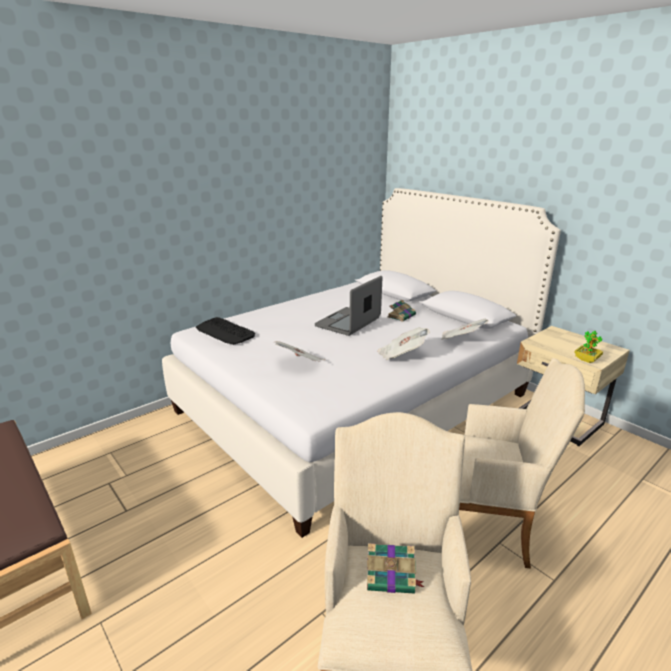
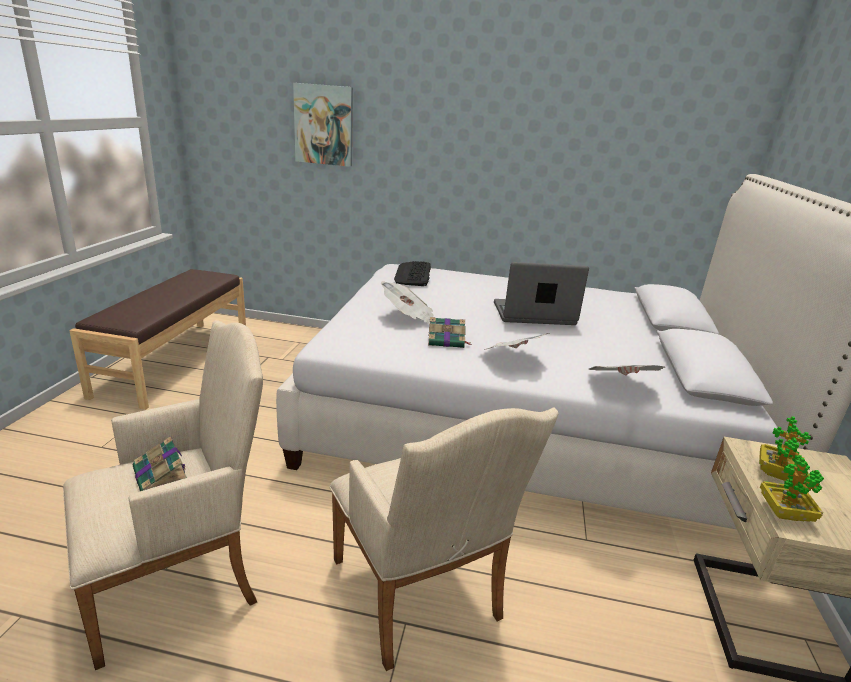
camera: 50 degrees right, 0 degrees up
(60, 215) = (324, 125): none -> picture
(401, 316) = (611, 336): book -> book (447, 341)
(557, 346) = (776, 473): none -> potted plant

